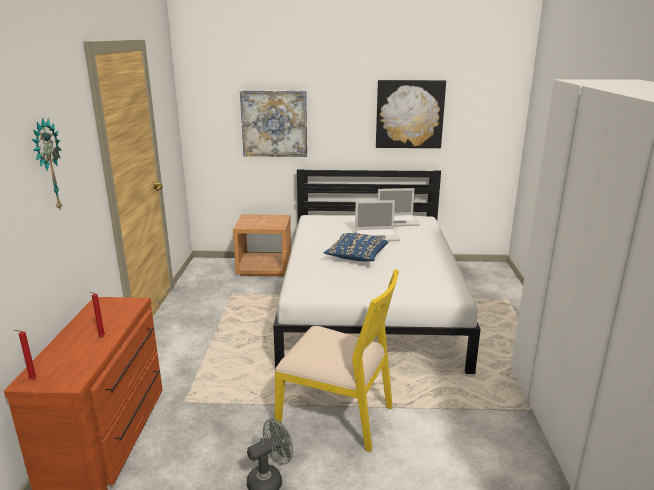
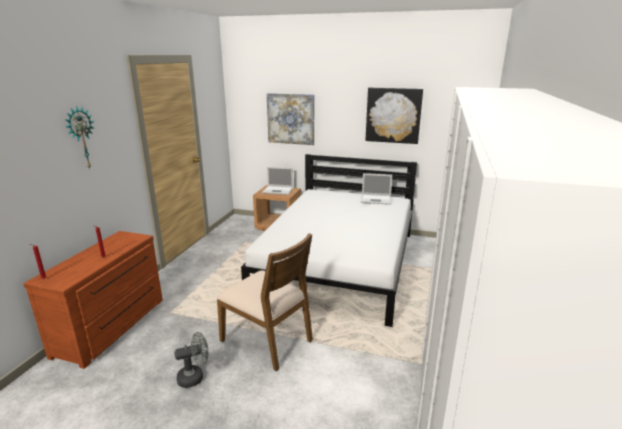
camera: 15 degrees right, 0 degrees up
(337, 415) = (268, 340): yellow chair -> brown chair
(356, 257) = (324, 224): blue pillow -> none
(377, 236) = (351, 209): laptop -> laptop (278, 190)

